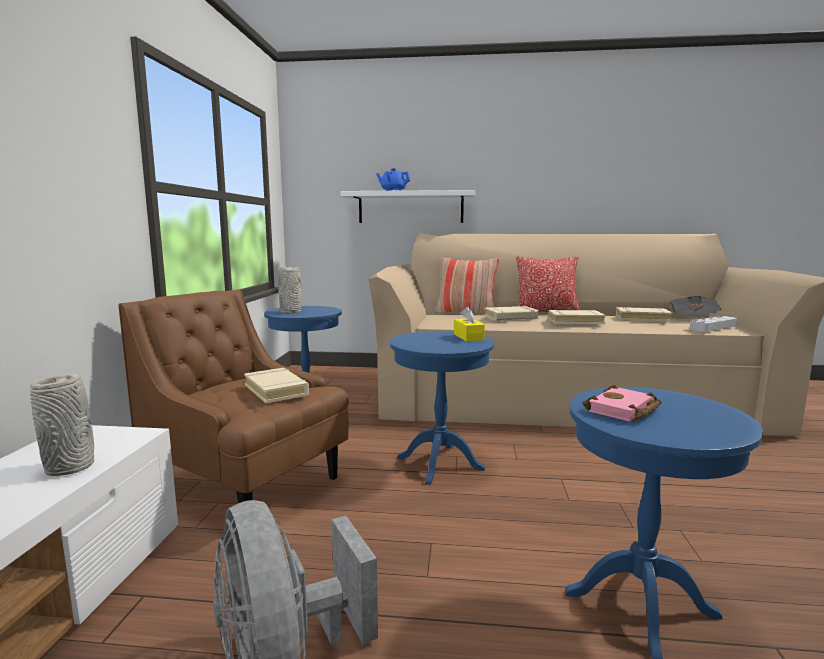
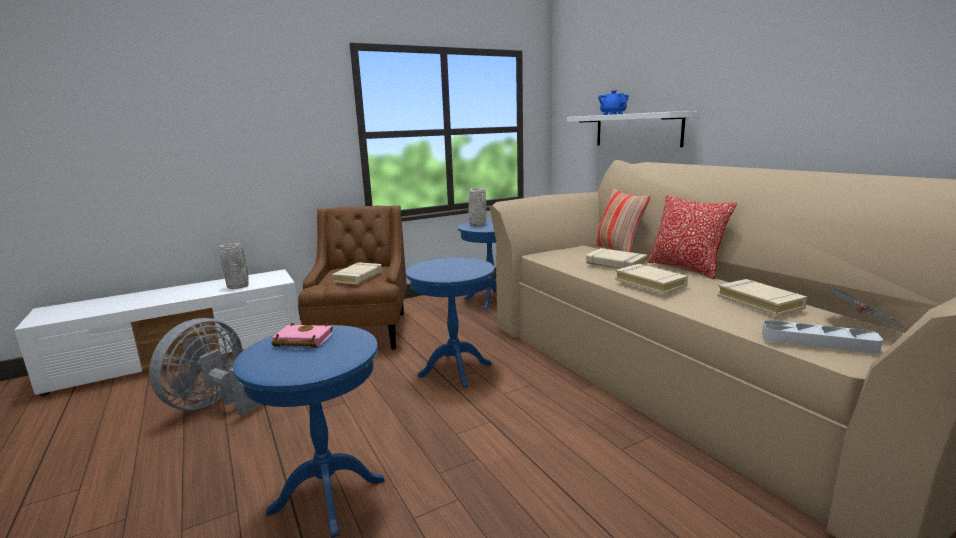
camera: 55 degrees right, 5 degrees up
(468, 337) = (473, 270): yellow tissue box -> none

